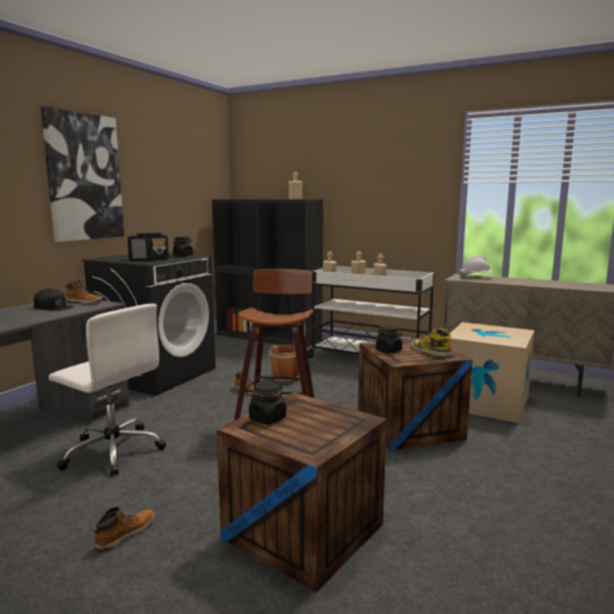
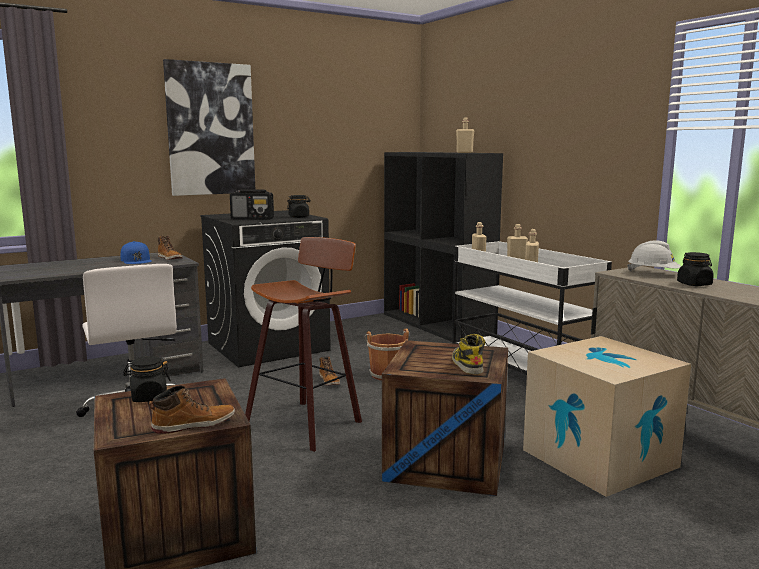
camera: 30 degrees right, 0 degrees up
(53, 307) = (136, 260): black cap -> blue cap
(125, 534) = (49, 483): boot -> boot (194, 424)
(389, 351) = (418, 355): black jar -> black jar (694, 284)

